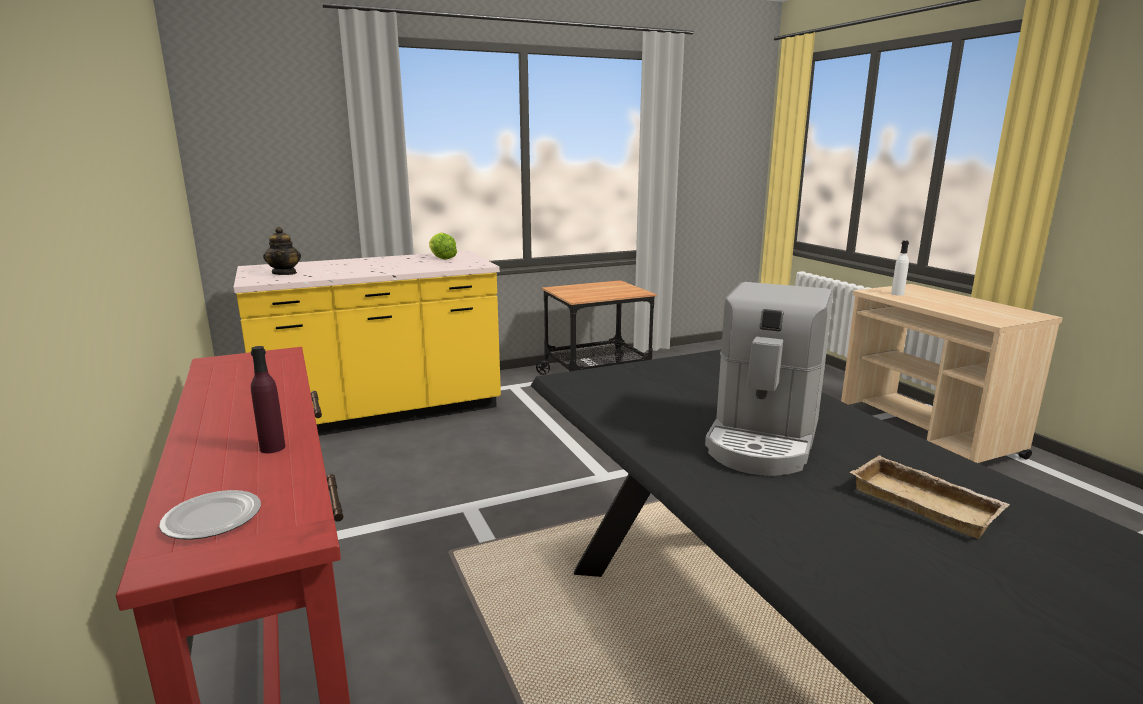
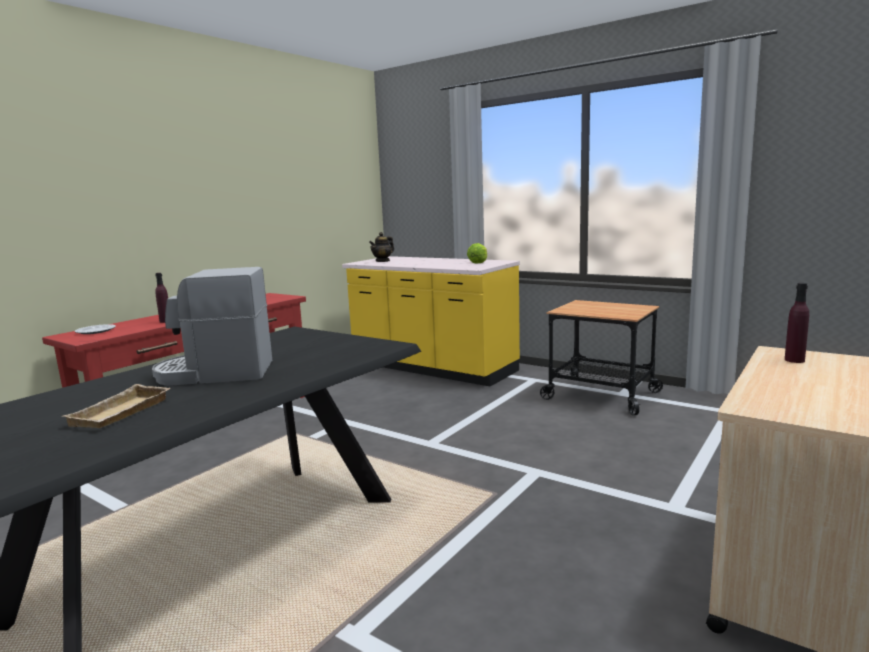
camera: 60 degrees right, 5 degrees down
(897, 294) = (794, 360): white bottle -> purple bottle

